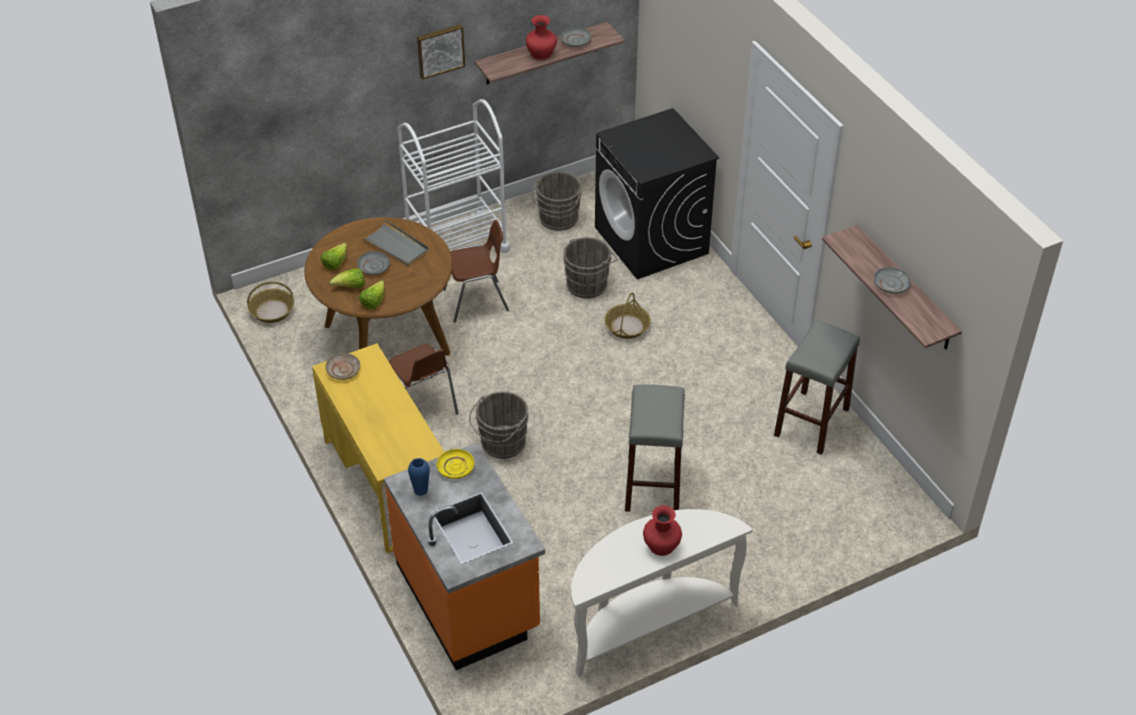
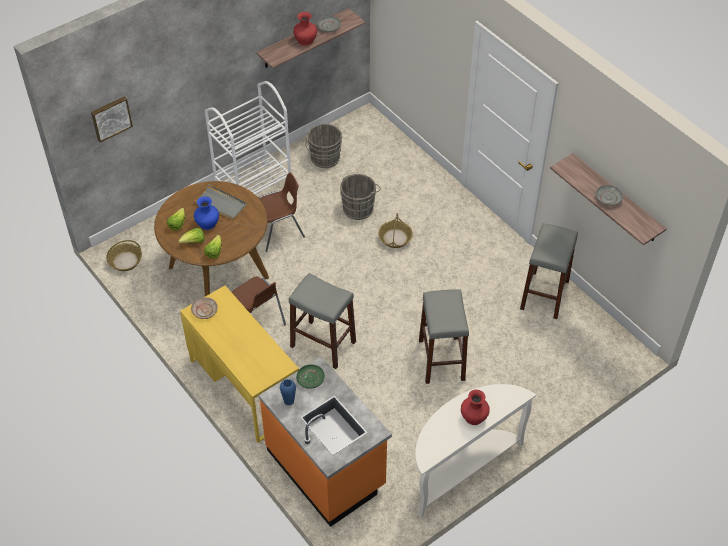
camera: 10 degrees left, 5 degrees up
(374, 267) = (208, 223): grey plate -> blue vase
(440, 50) = (231, 48): picture -> picture (111, 118)
(456, 468) = (310, 379): yellow plate -> green plate
(501, 444) = (323, 344): grey bucket -> grey stool
(652, 241) = (398, 167): black washing machine -> none

